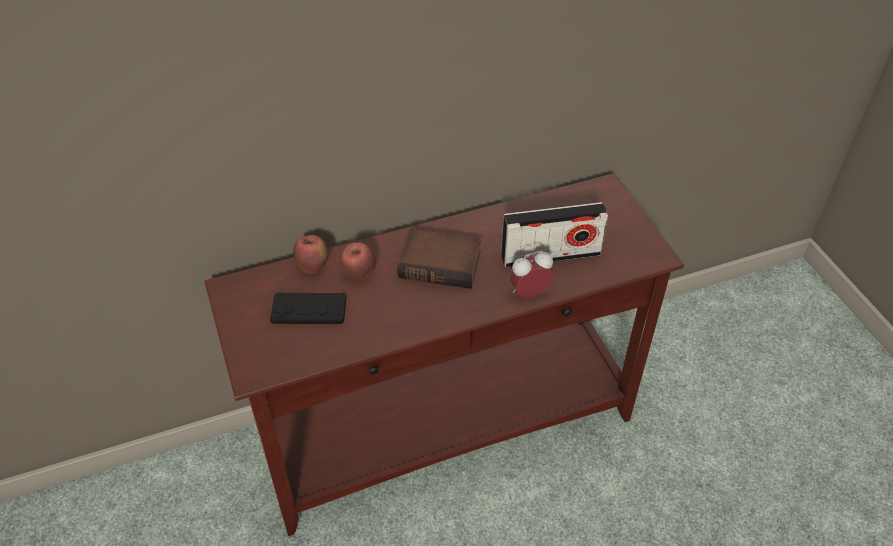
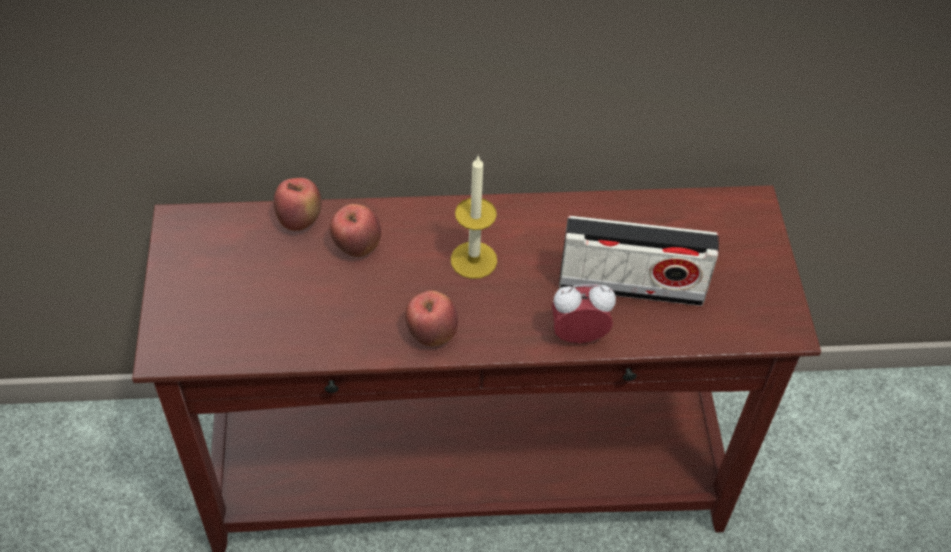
camera: 15 degrees right, 5 degrees up
(309, 309) = (271, 281): black game controller -> none
(432, 316) = (431, 334): none -> apple
(441, 263) = (473, 260): book -> candle

